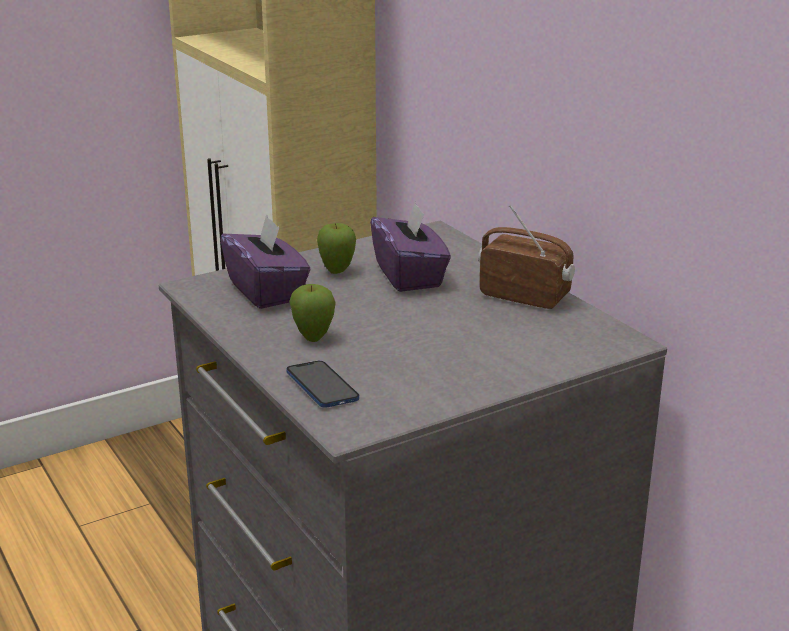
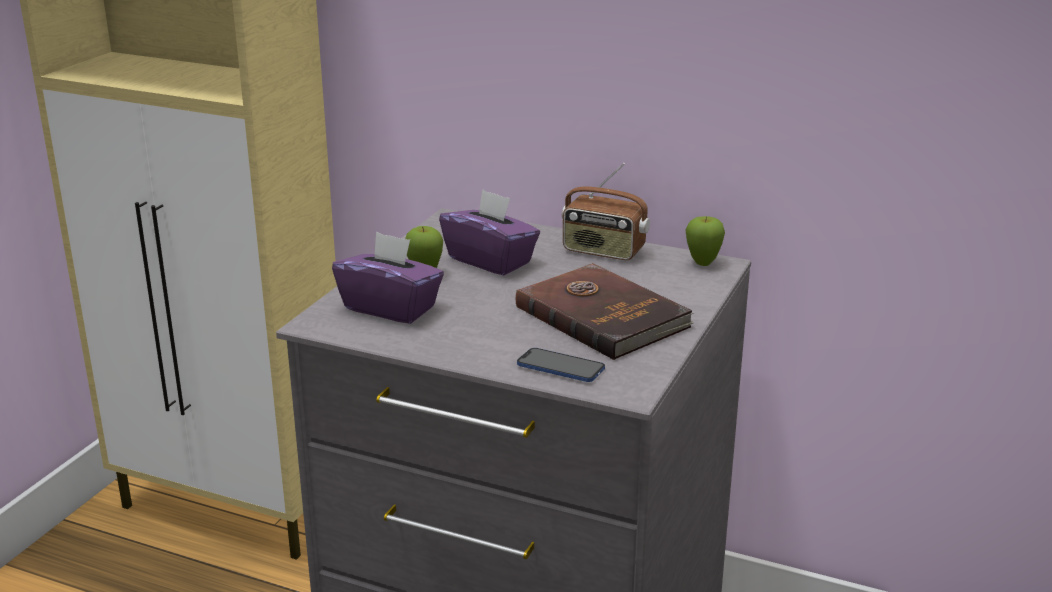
camera: 35 degrees left, 0 degrees up
(313, 338) = (493, 333): apple -> apple (703, 263)
(432, 353) = (603, 315): none -> brown book
(525, 296) = (603, 251): radio -> radio turned 150 degrees counterclockwise

